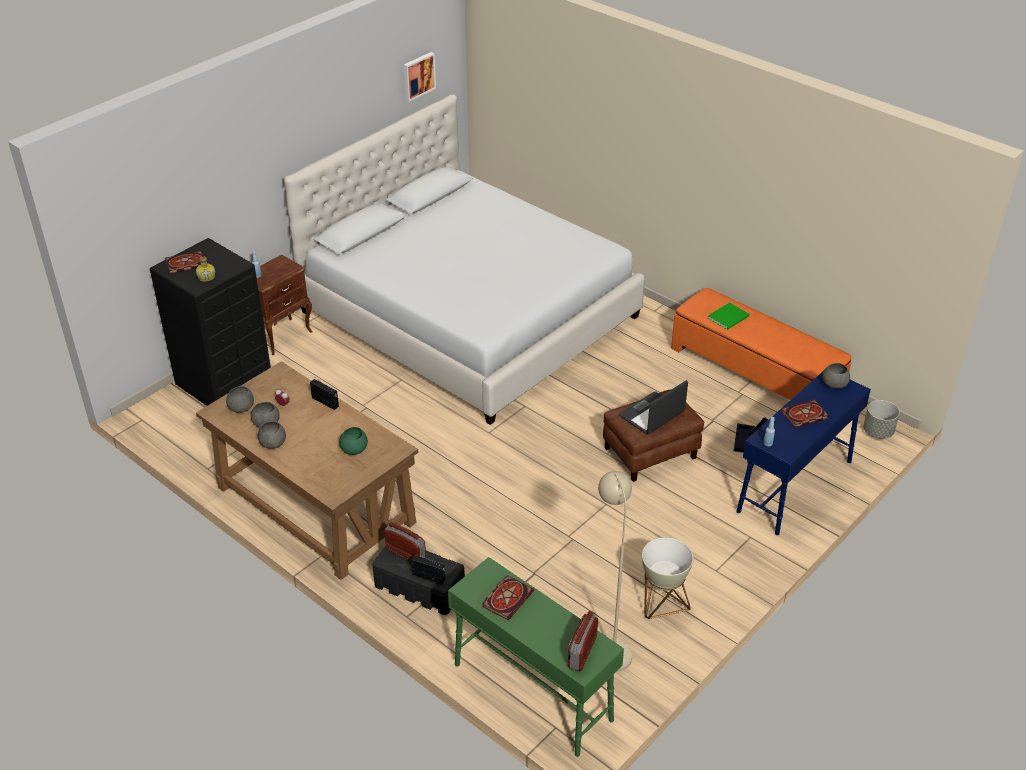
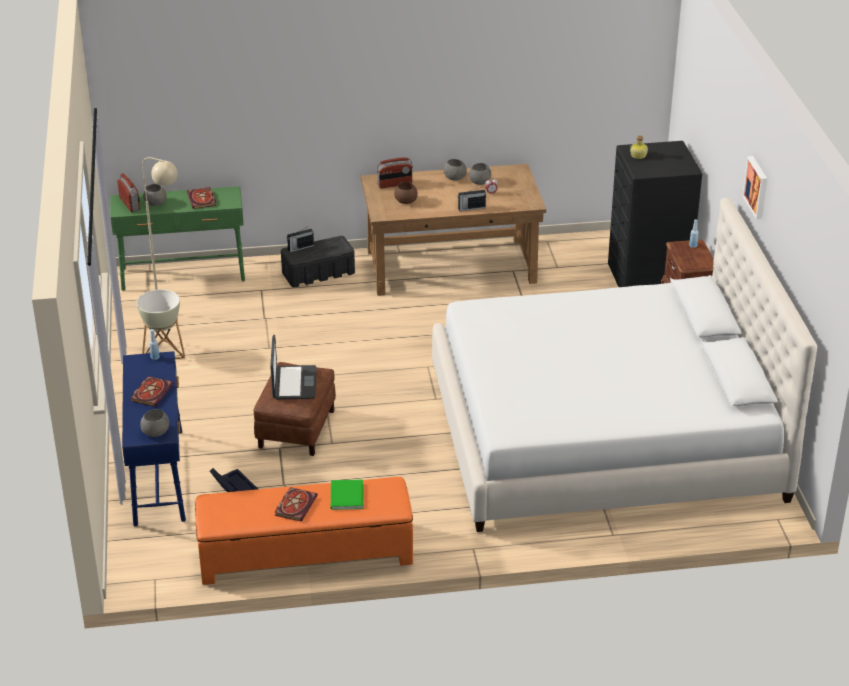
camera: 130 degrees right, 5 degrees down
(185, 264) = (669, 153): book -> book (295, 505)
(241, 407) = (510, 179): grey bowl -> grey bowl (155, 203)
(354, 448) = (406, 201): green bowl -> brown bowl
(406, 553) = (332, 248): radio -> radio (394, 184)
(418, 76) = (813, 281): picture -> picture (757, 187)
(878, 431) = (137, 570): grey planter -> none

